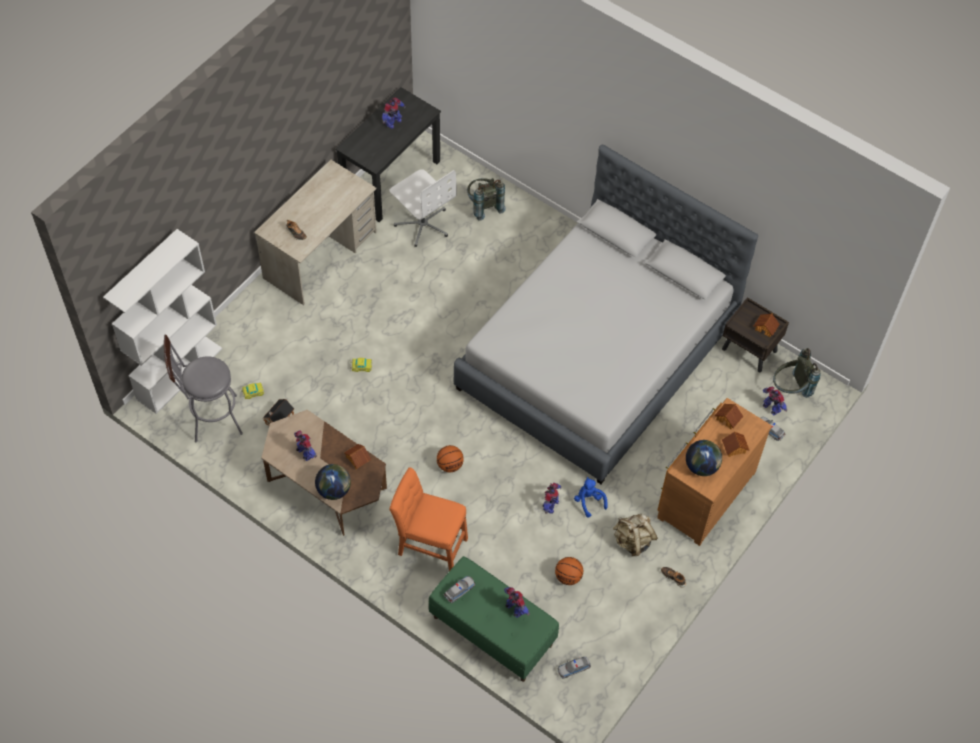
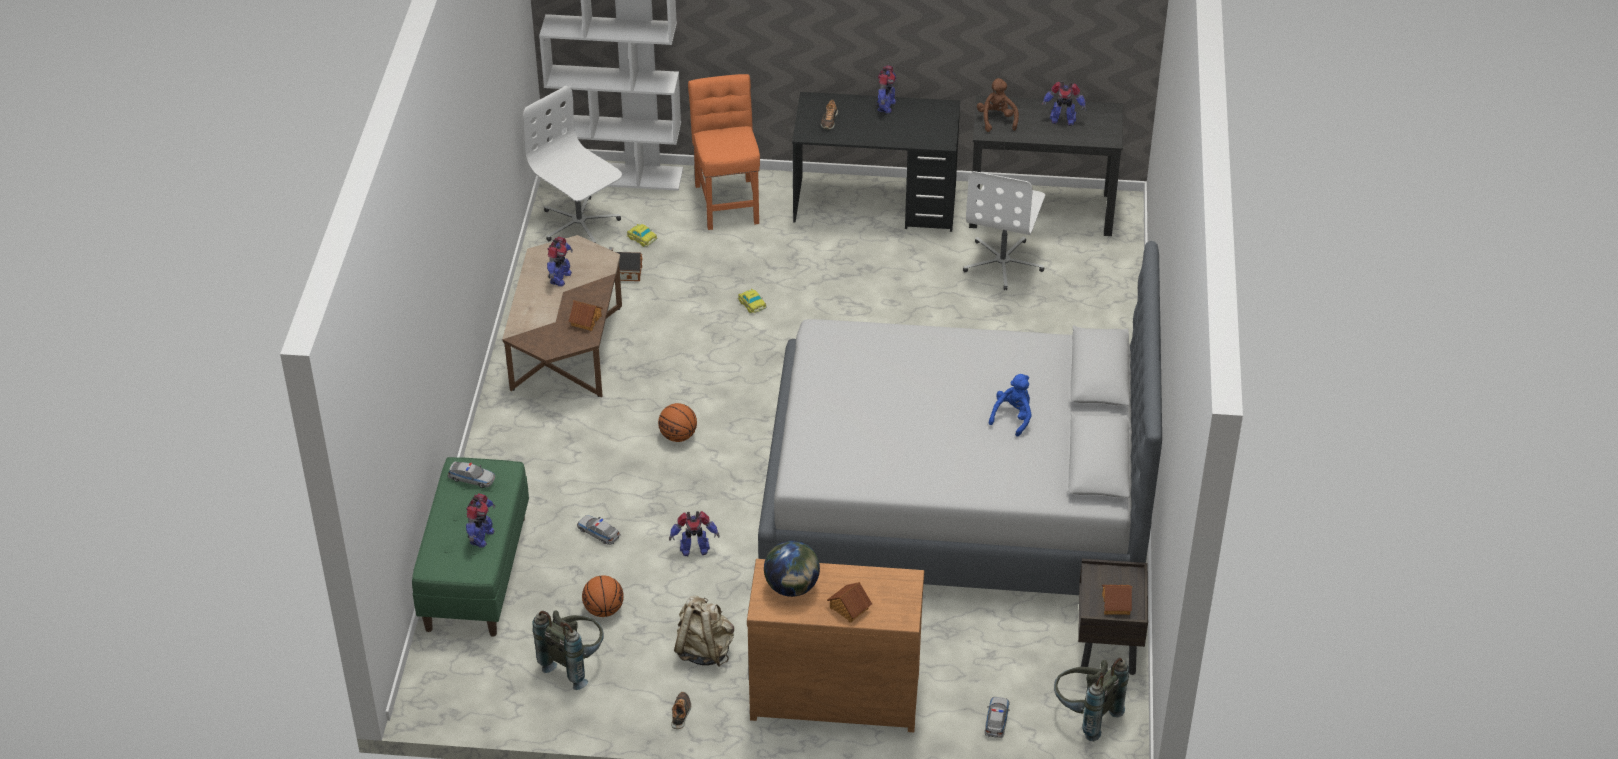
camera: 60 degrees right, 15 degrees down
(210, 419) = (579, 223): grey stool -> white office chair
(320, 255) = (875, 204): beige desk -> black desk
(334, 490) = (529, 321): globe -> none
(367, 152) = (996, 120): none -> brown plush toy
(429, 544) = (554, 466): orange chair -> orange chair (727, 201)
(483, 206) = (1083, 301): grey backpack -> grey backpack (574, 663)
(573, 668) = (476, 670): toy car -> toy car (598, 533)
(589, 501) = (729, 583): blue plush toy -> blue plush toy (1013, 417)
(728, 418) = (890, 584): toy house -> none
(771, 408) = (1033, 707): toy robot -> toy robot (885, 106)

